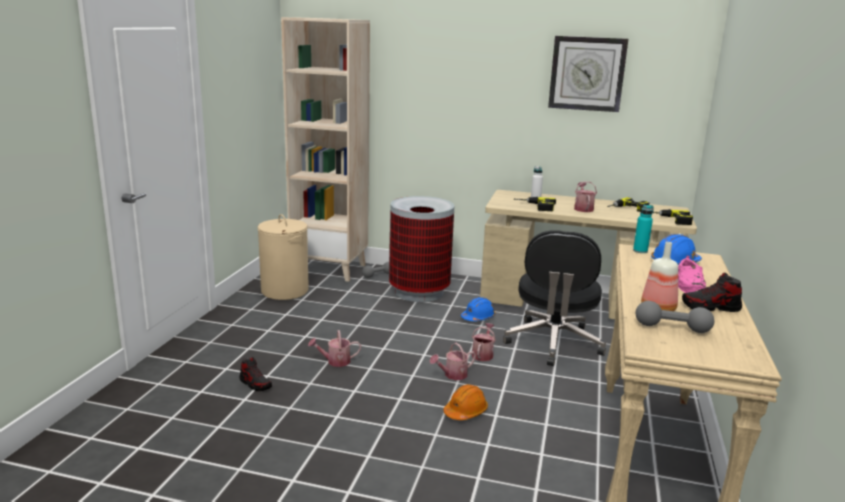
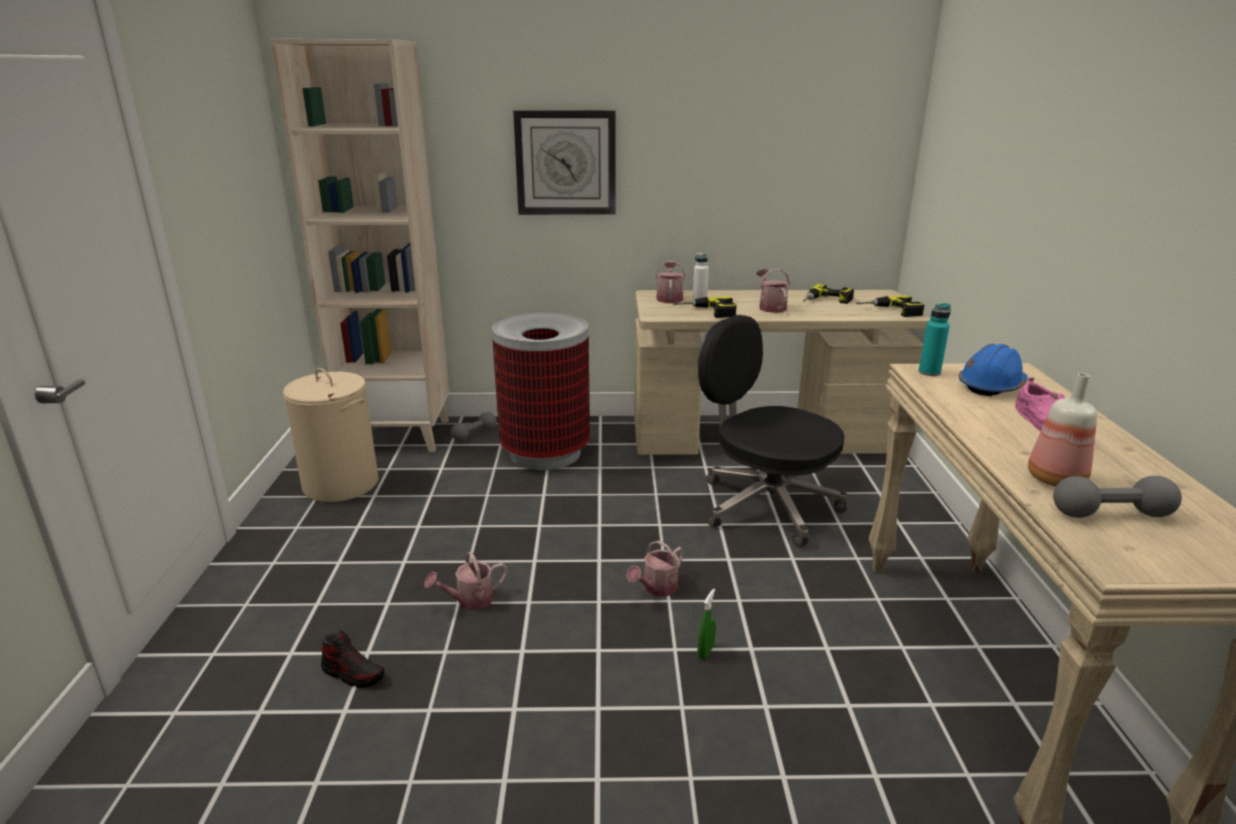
camera: 15 degrees left, 5 degrees up
(465, 411) = (705, 651): orange hard hat -> green spray bottle
(478, 317) = (646, 481): blue hard hat -> none
(483, 354) = (682, 542): watering can -> watering can (669, 298)
(553, 343) = (765, 505): black office chair -> black office chair turned 135 degrees clockwise
(587, 73) = (754, 111): wall clock -> wall clock (566, 163)
(710, 307) = (1116, 461): shoe -> none

